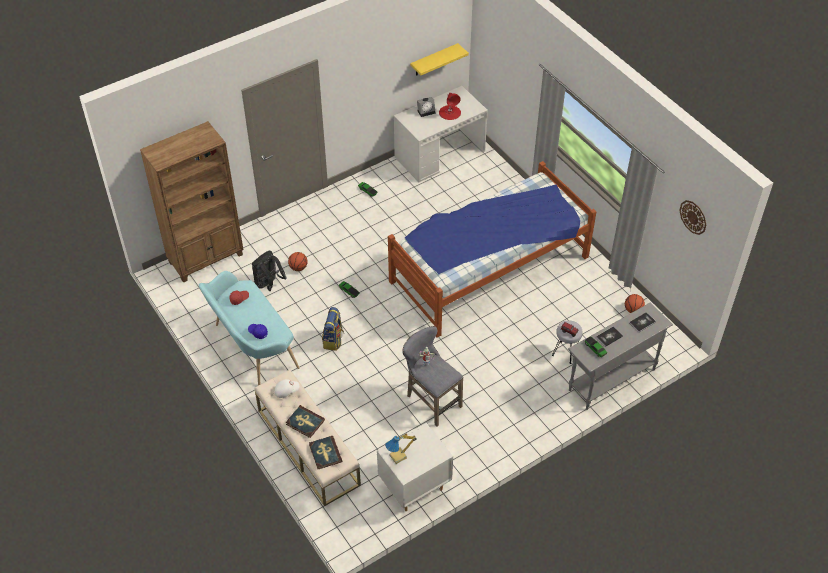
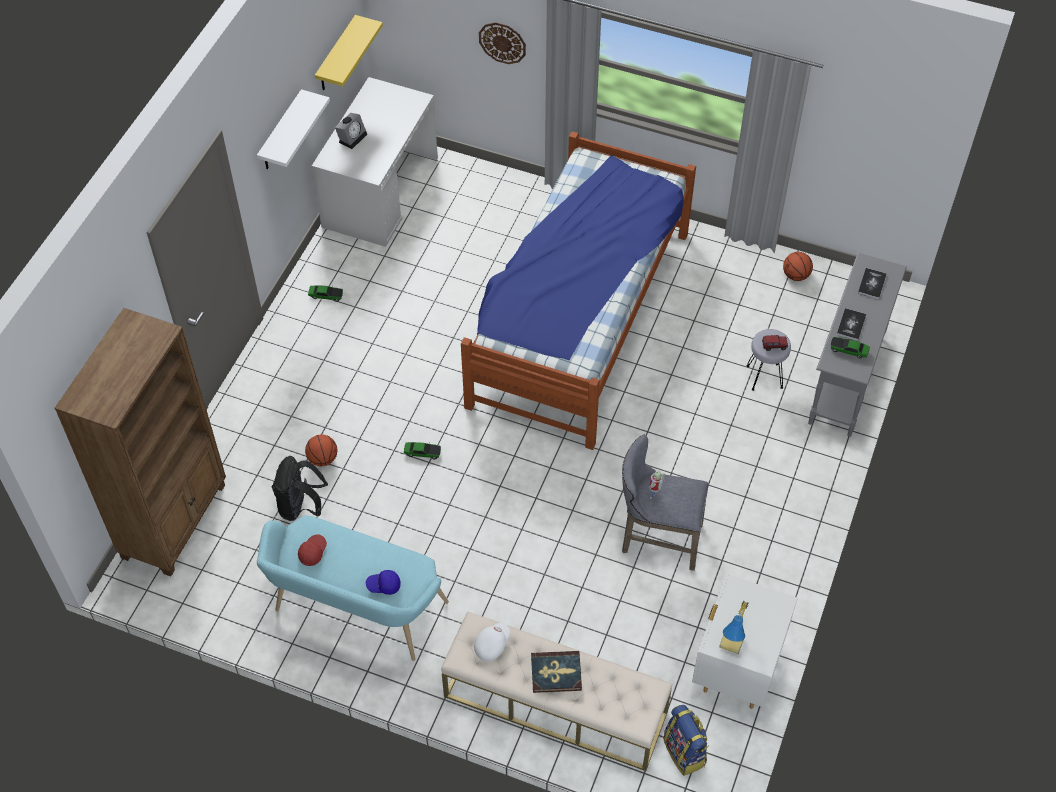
camera: 35 degrees left, 5 degrees up
(325, 453) = (620, 699): book -> none
(333, 340) = (461, 534): backpack -> backpack (685, 752)
(371, 84) = (281, 132): none -> white shelf
(450, 112) = (386, 123): red table lamp -> none
(693, 217) = (878, 110): wall clock -> wall clock (502, 42)

